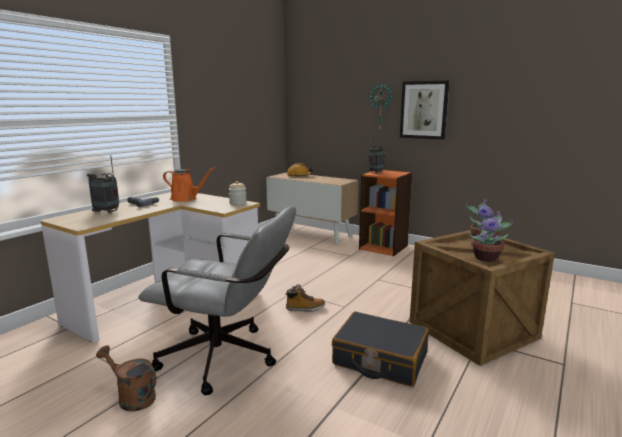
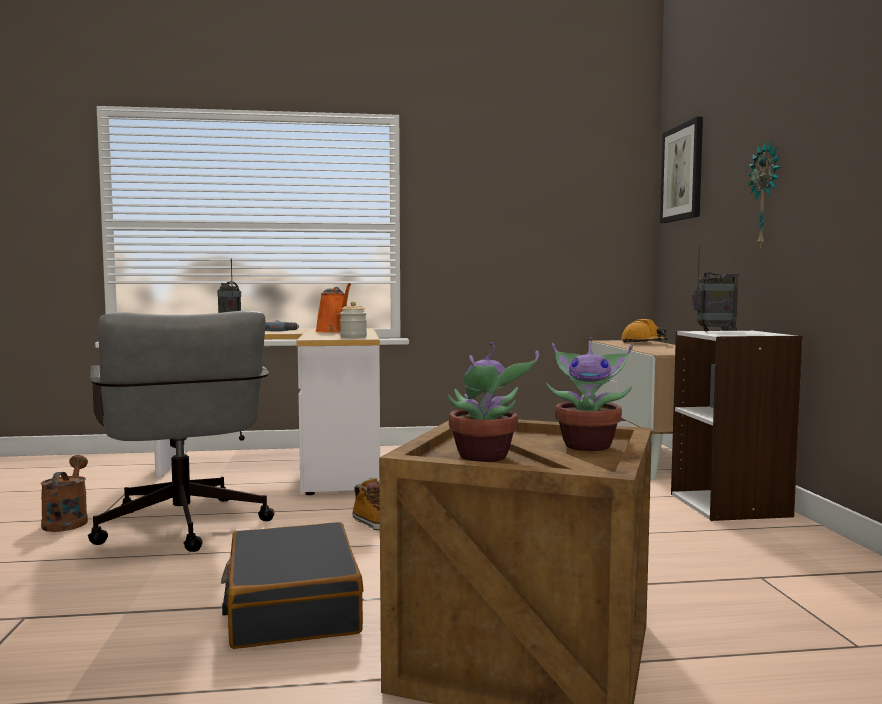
camera: 50 degrees right, 10 degrees down
(383, 247) = (730, 505): orange bookcase -> white bookcase
(424, 110) = (830, 186): picture -> picture (682, 173)

